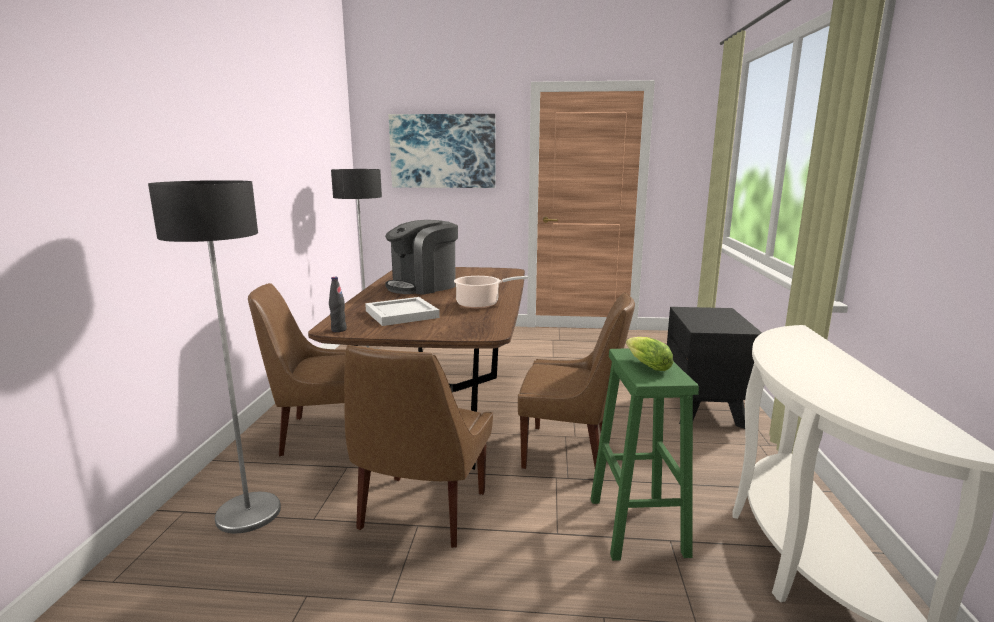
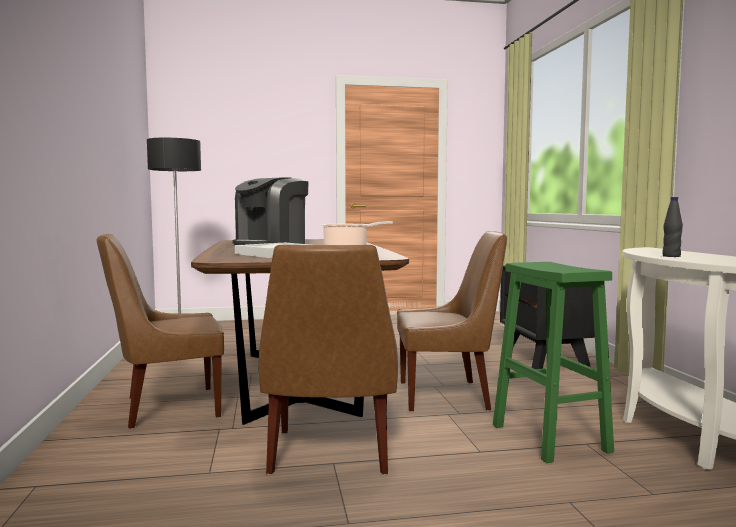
camera: 15 degrees left, 10 degrees down
(249, 513) = (125, 477): floor lamp -> none
(339, 330) = (225, 260): black bottle -> black bottle (671, 256)
(443, 151) = (248, 138): picture -> none
(645, 365) = (551, 267): lettuce -> none

